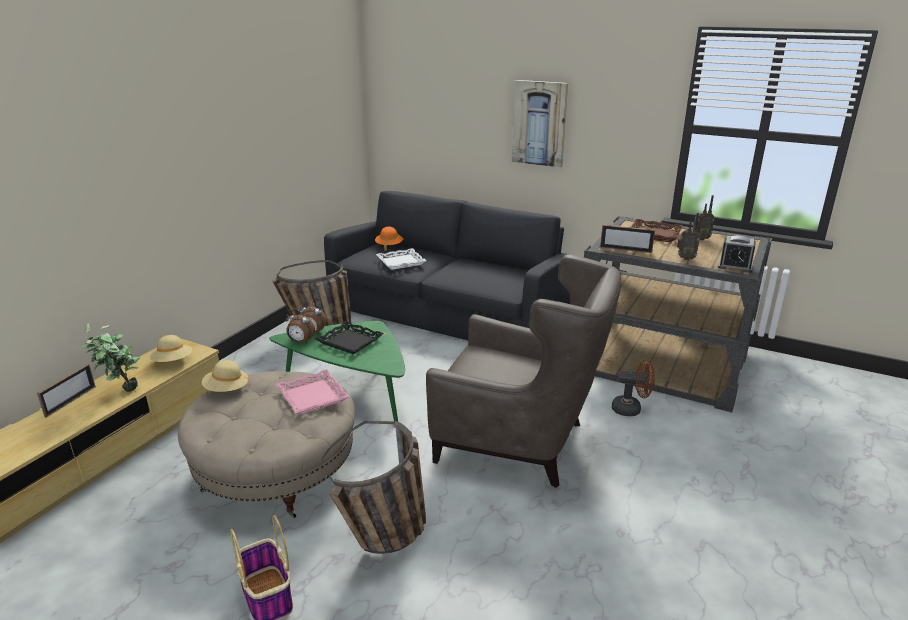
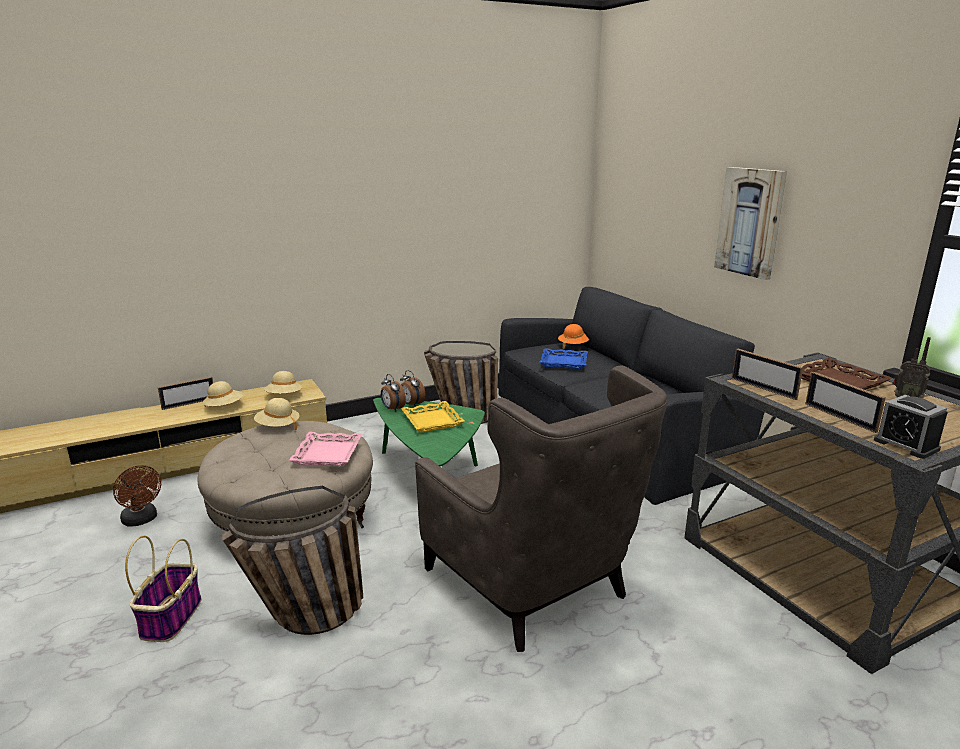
camera: 35 degrees right, 5 degrees down
(121, 392) = (224, 407): potted plant -> beige hat
(350, 341) = (432, 421): black tray -> yellow tray
(401, 262) = (564, 362): white tray -> blue tray
(631, 409) = (715, 608): brown fan -> brown fan (142, 520)
(685, 258) = (839, 417): radio -> picture frame

